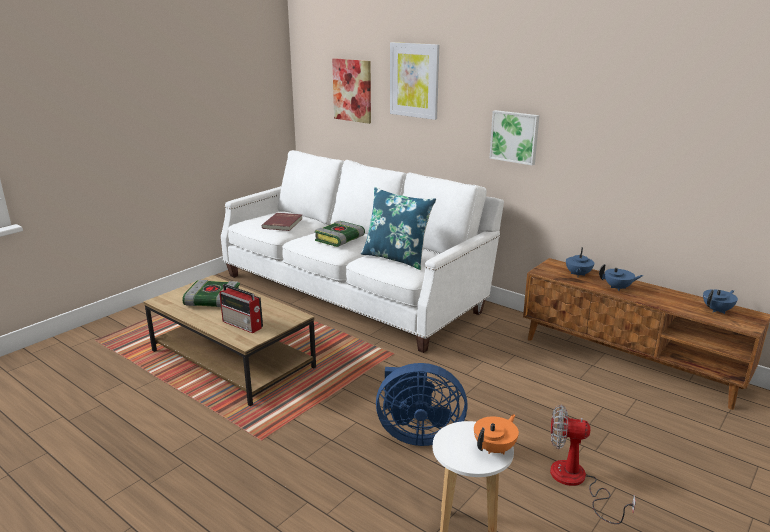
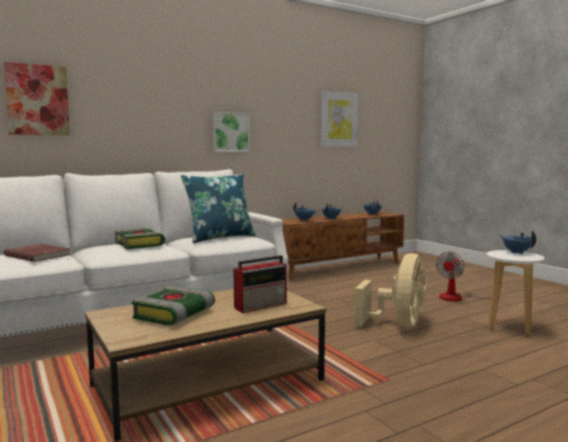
camera: 70 degrees left, 15 degrees down
(414, 80) = (127, 88): picture -> picture (338, 119)
(417, 434) = (398, 324): blue fan -> beige fan
(495, 448) = (516, 252): orange teapot -> blue teapot

